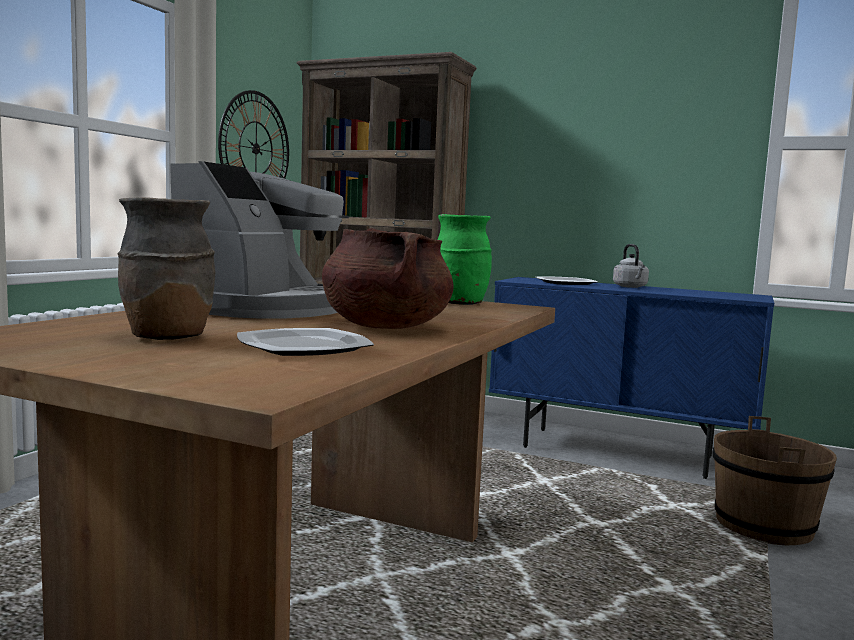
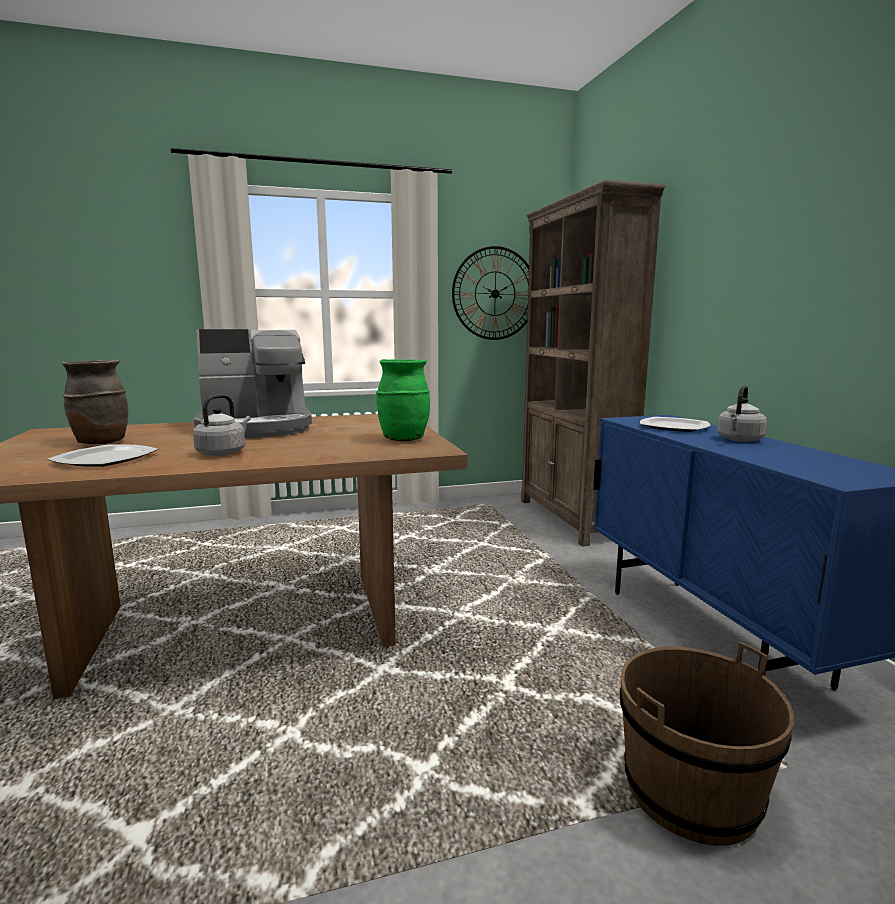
camera: 50 degrees right, 5 degrees up
(385, 327) = (223, 452): brown cooking pot -> grey kettle

